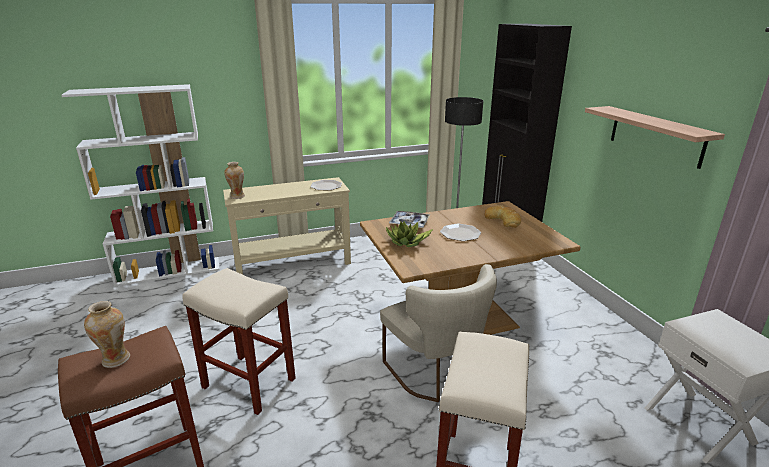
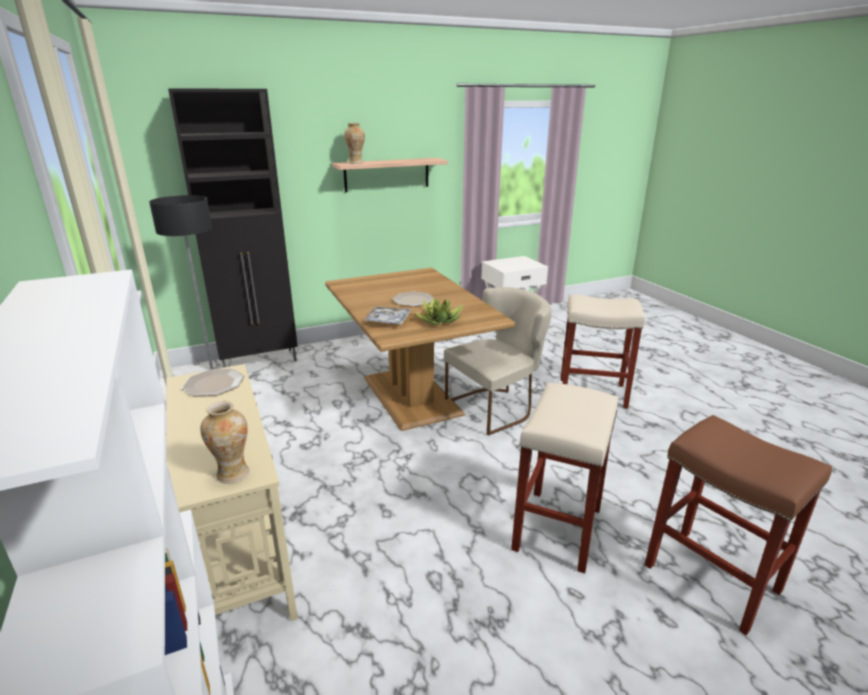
camera: 95 degrees left, 0 degrees up
(115, 359) = (754, 450): vase -> vase (356, 163)
(503, 220) = (378, 284): bread -> none

